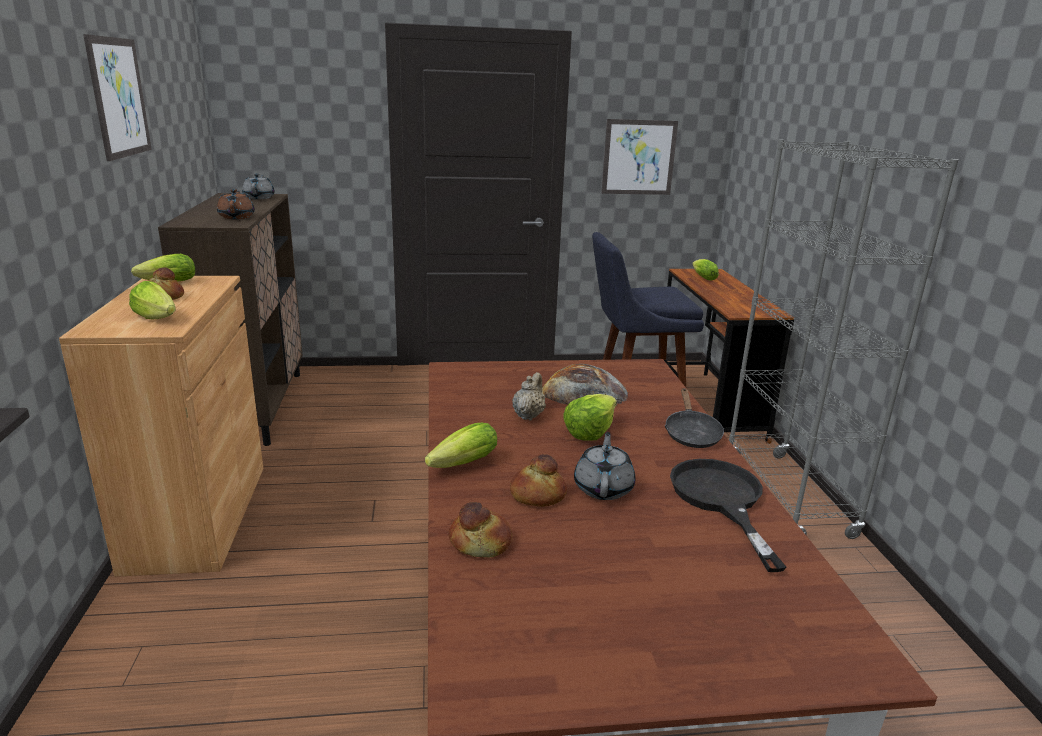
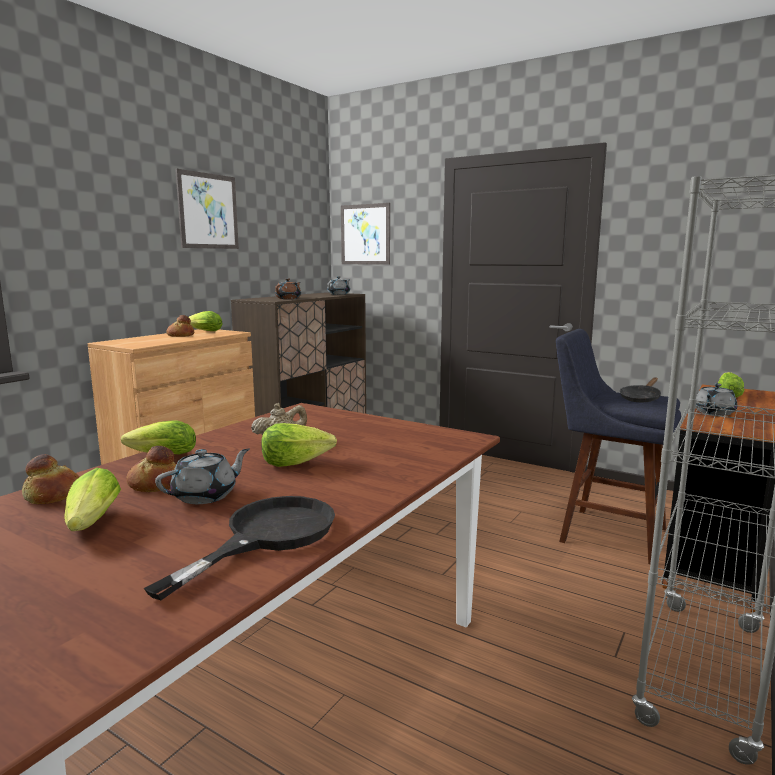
camera: 40 degrees right, 10 degrees down
(157, 318) = (149, 341): lettuce -> lettuce (90, 525)
(584, 392) = (361, 440): bread -> none
(639, 157) = (681, 263): picture -> picture (365, 234)
(691, 434) = (375, 487): black frying pan -> black frying pan (641, 398)
(724, 299) = (713, 413): none -> grey teapot

